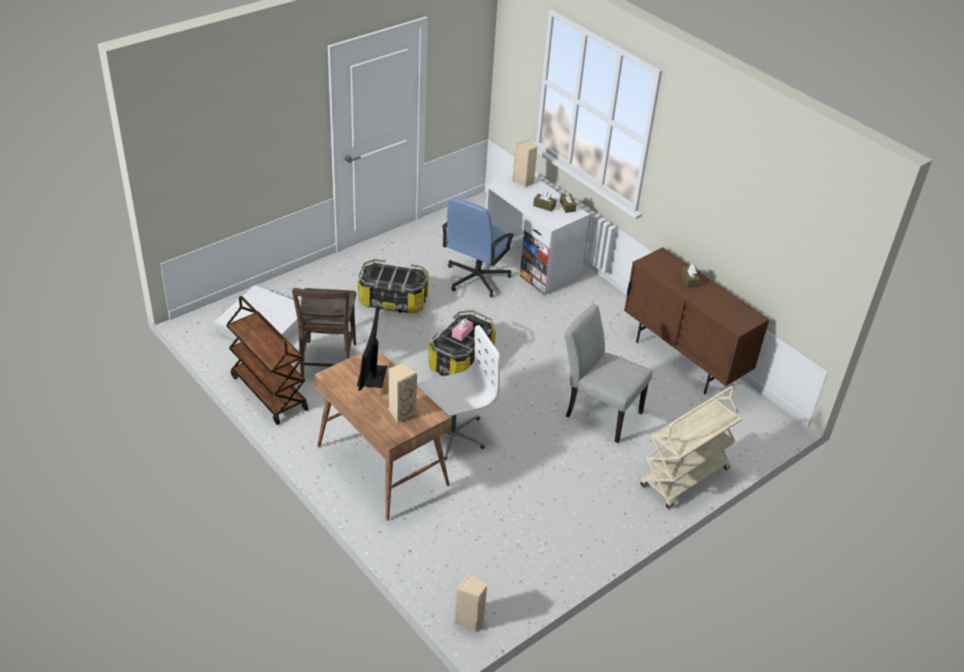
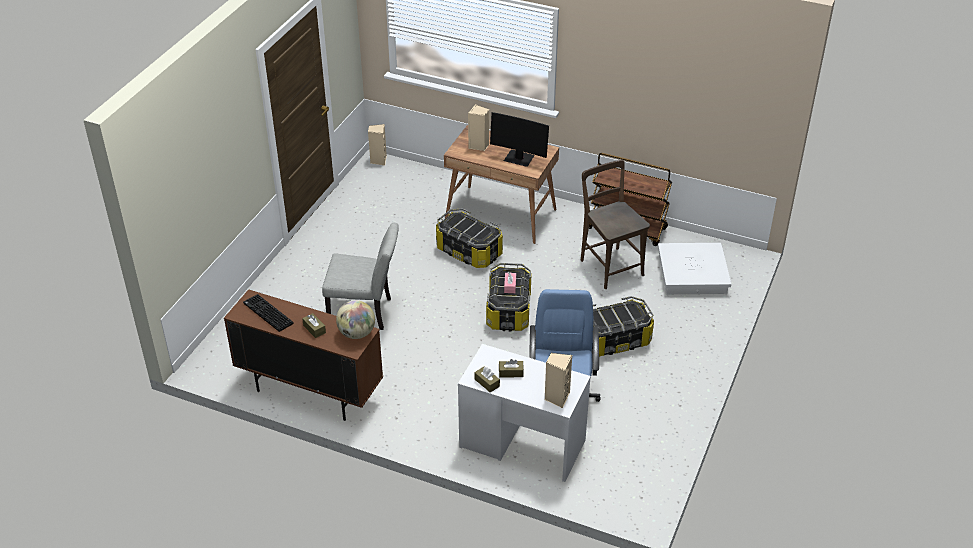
camera: 155 degrees right, 0 degrees up
(372, 376) = (519, 159): monitor -> monitor turned 135 degrees clockwise
(452, 434) = (469, 252): white office chair -> storage box
(654, 264) = (356, 333): none -> globe
(684, 478) = (272, 288): beige cart -> none
(727, 308) = (267, 313): none -> keyboard

